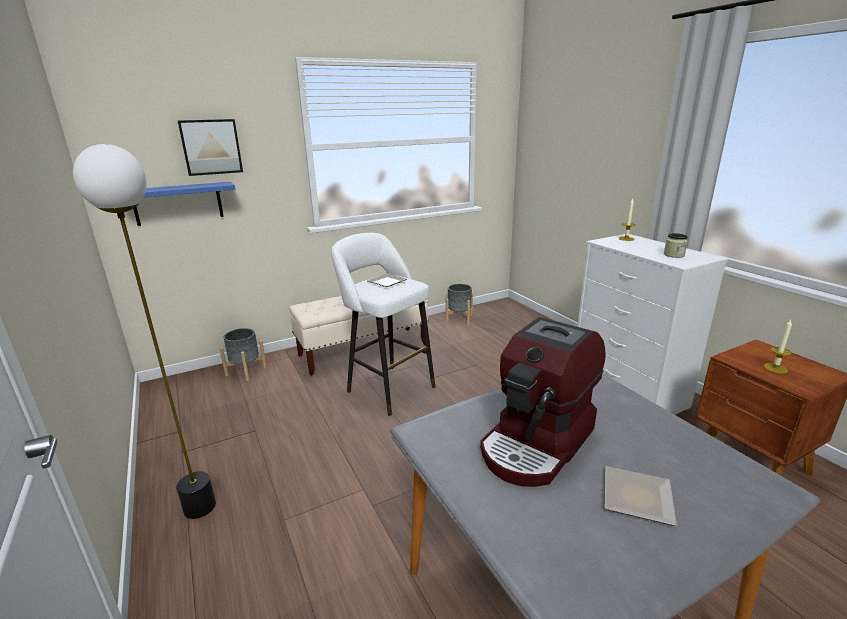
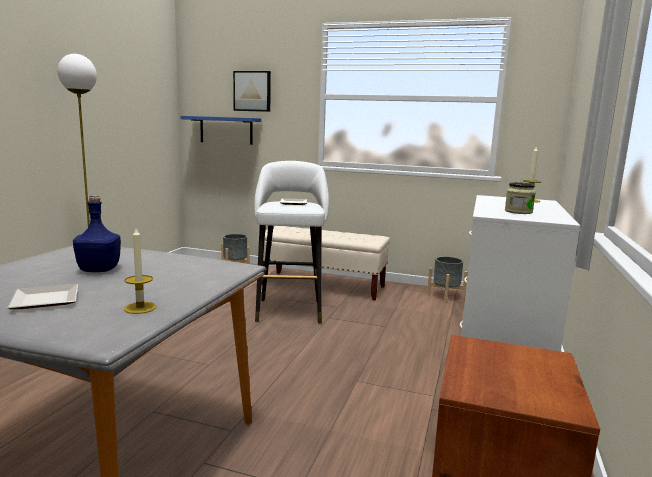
camera: 45 degrees right, 10 degrees down
(538, 443) = (99, 270): coffee machine -> blue bottle
(775, 368) = (496, 370): candle -> candle (140, 308)

